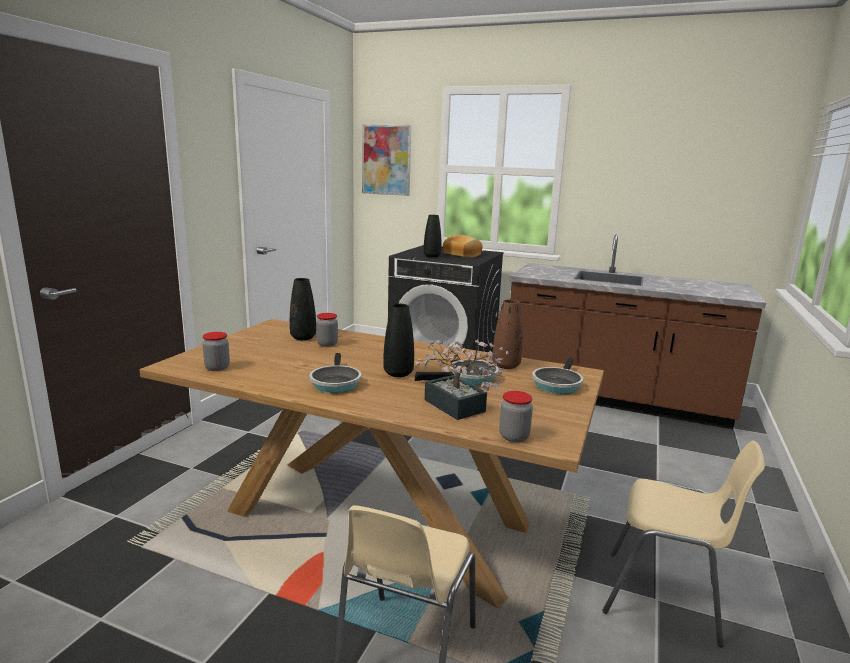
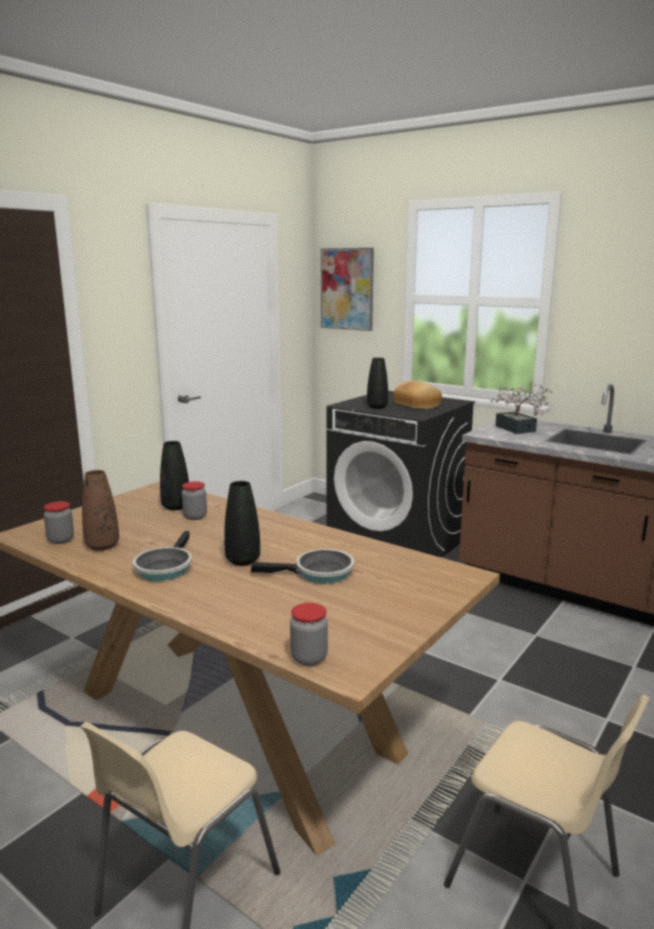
camera: 15 degrees right, 0 degrees up
(458, 408) = (274, 613): potted plant -> potted plant (517, 430)
(506, 366) = (377, 559): brown vase -> brown vase (102, 546)
(557, 384) = (421, 590): frying pan -> none

